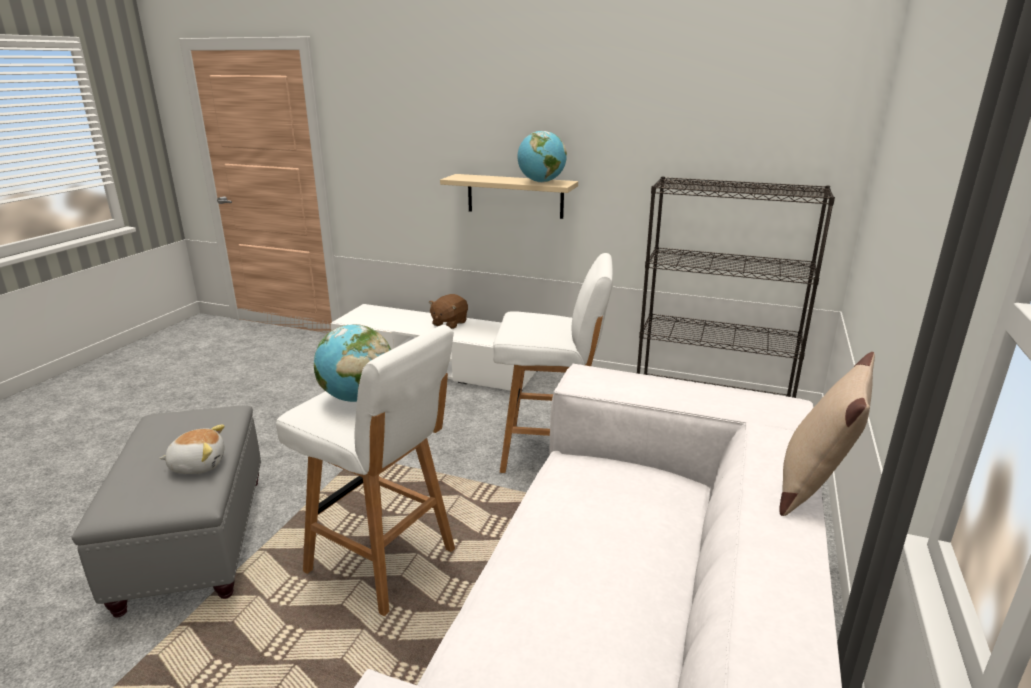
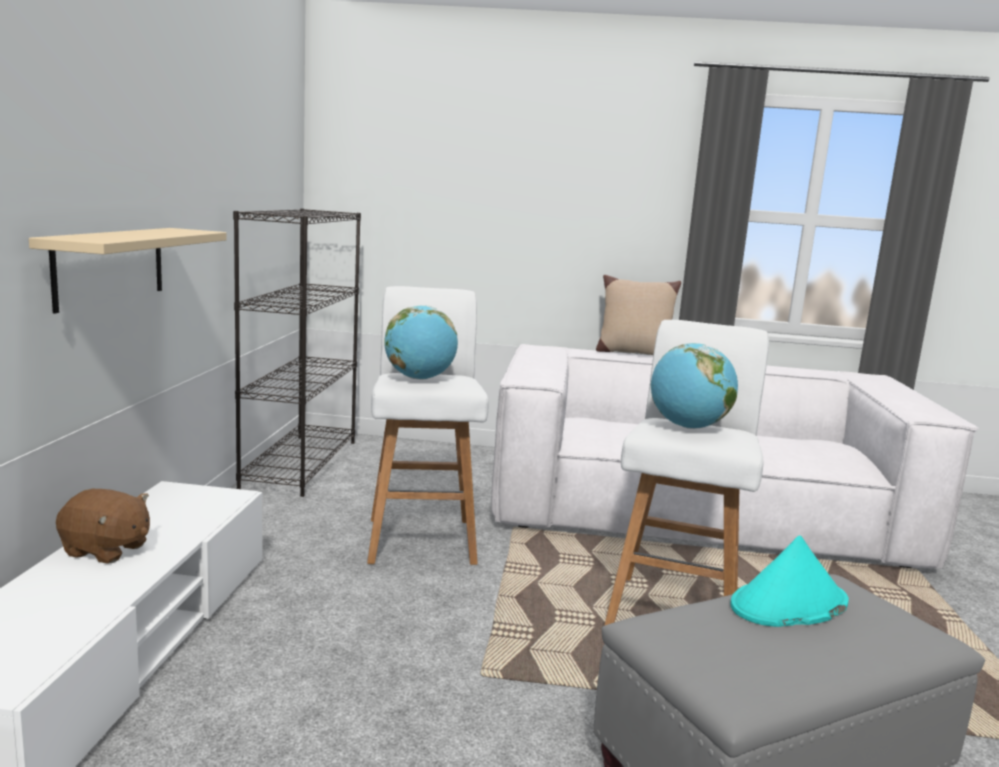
camera: 105 degrees left, 10 degrees down
(198, 464) = (788, 605): plush toy -> turquoise hat
(541, 182) = (177, 231): globe -> globe (419, 378)

